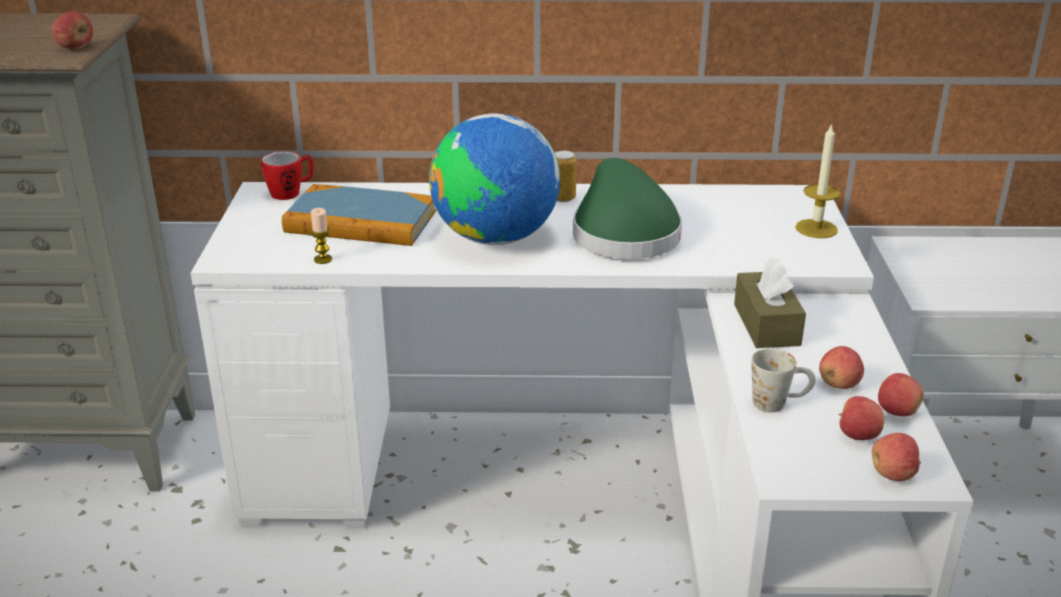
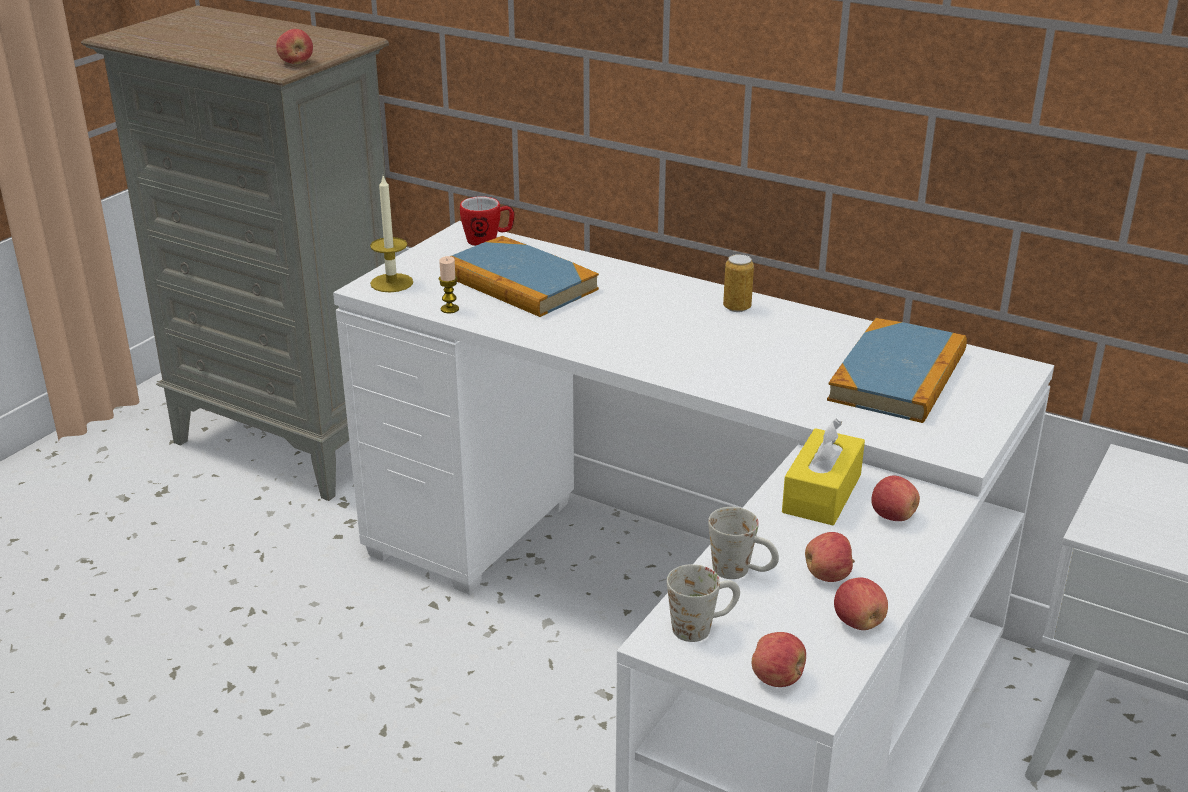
camera: 30 degrees right, 0 degrees up
(496, 238) = (625, 330): globe -> none
(622, 233) = (756, 358): green hat -> none
(737, 220) = (898, 376): none -> book
(766, 324) = (822, 493): brown tissue box -> yellow tissue box
(799, 455) = (702, 626): none -> white mug
(816, 228) = (979, 409): candle -> candle (391, 283)
(858, 435) = (786, 630): apple -> apple (892, 516)

